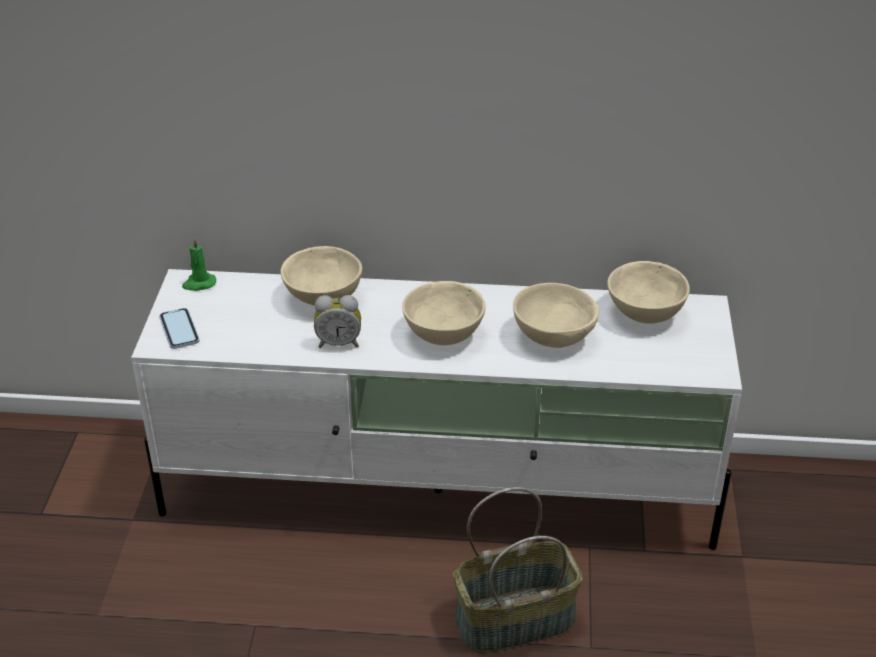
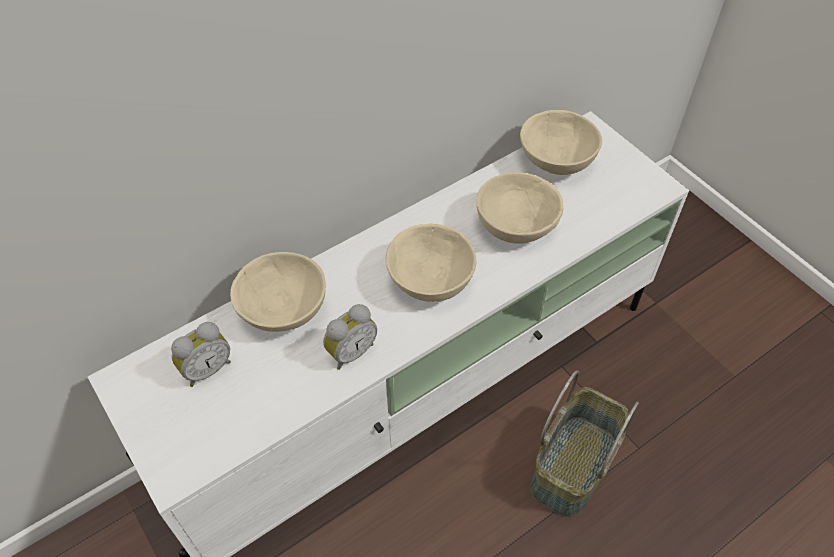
camera: 40 degrees left, 15 degrees up
(179, 330) = (178, 443): phone -> none
(199, 283) = (140, 374): green candle -> none
(239, 302) = (206, 368): none -> alarm clock

